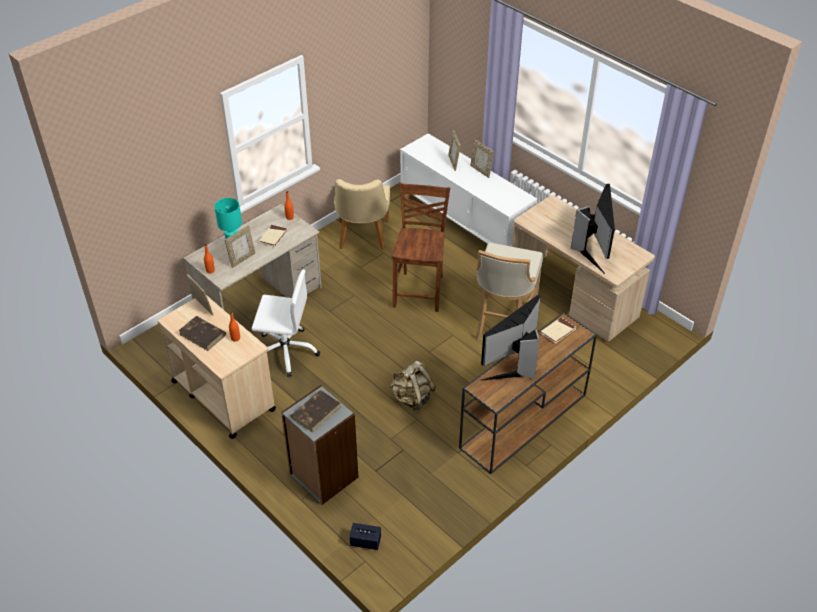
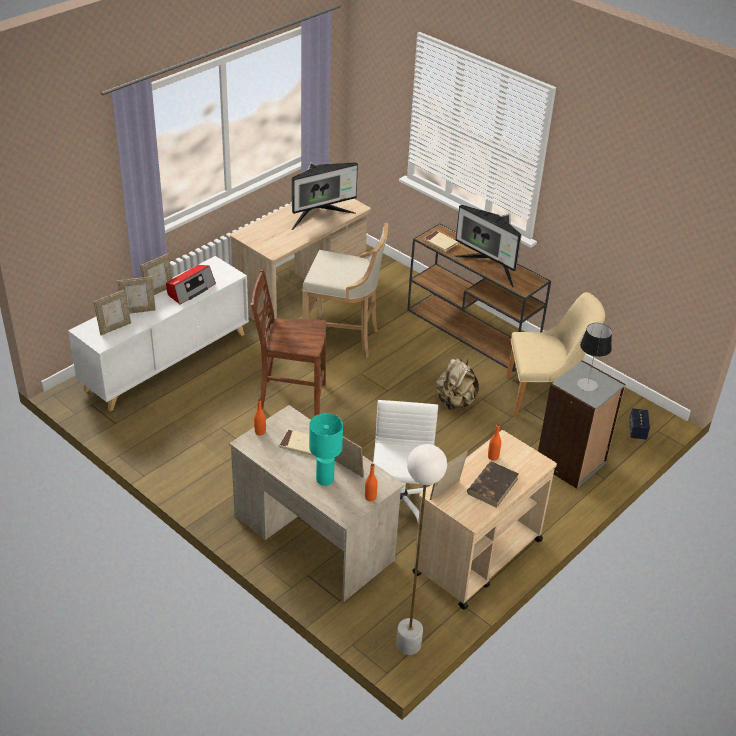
camera: 95 degrees left, 5 degrees down
(150, 349) = (408, 644): none -> white floor lamp
(316, 412) = (587, 385): brown book -> table lamp
(362, 238) = (190, 447): beige chair -> beige chair (544, 396)
(431, 153) = (114, 328): none -> picture frame
(484, 187) = (190, 290): none -> radio
(592, 249) = (320, 216): monitor -> monitor turned 150 degrees clockwise

